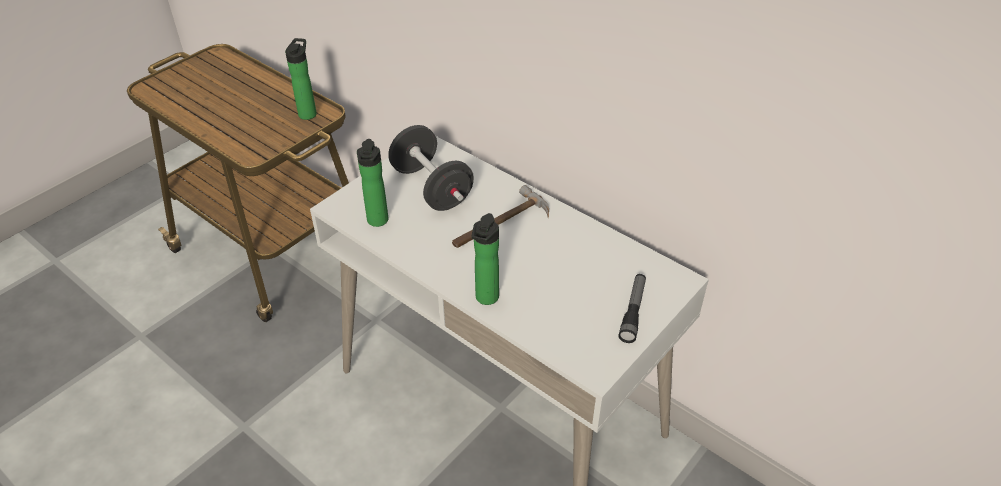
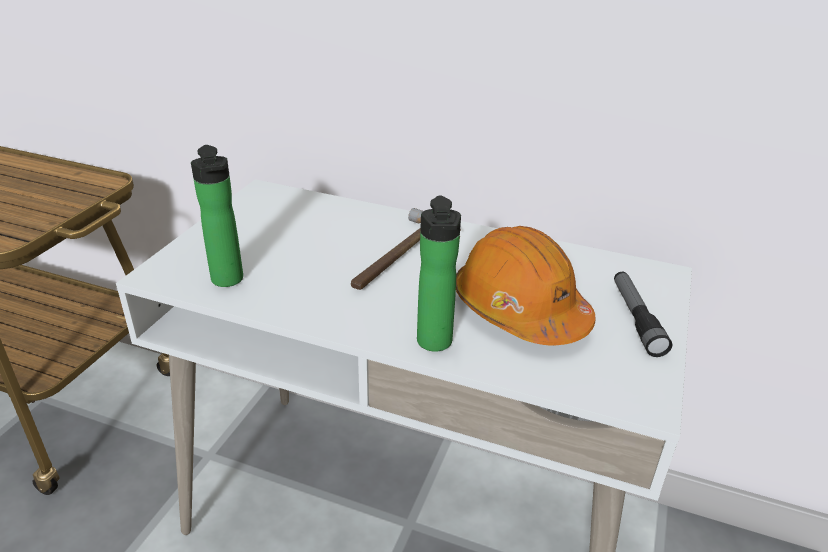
camera: 20 degrees left, 10 degrees down
(308, 113) = (80, 185): bottle -> none
(432, 188) = (289, 232): black dumbbell -> none
(556, 286) = (519, 310): none -> orange hard hat

